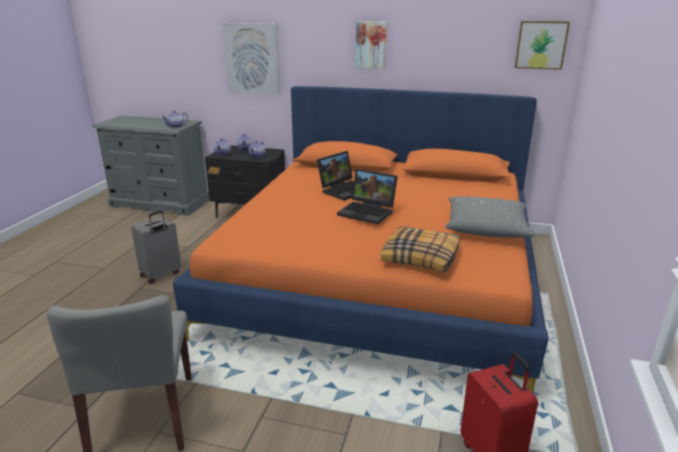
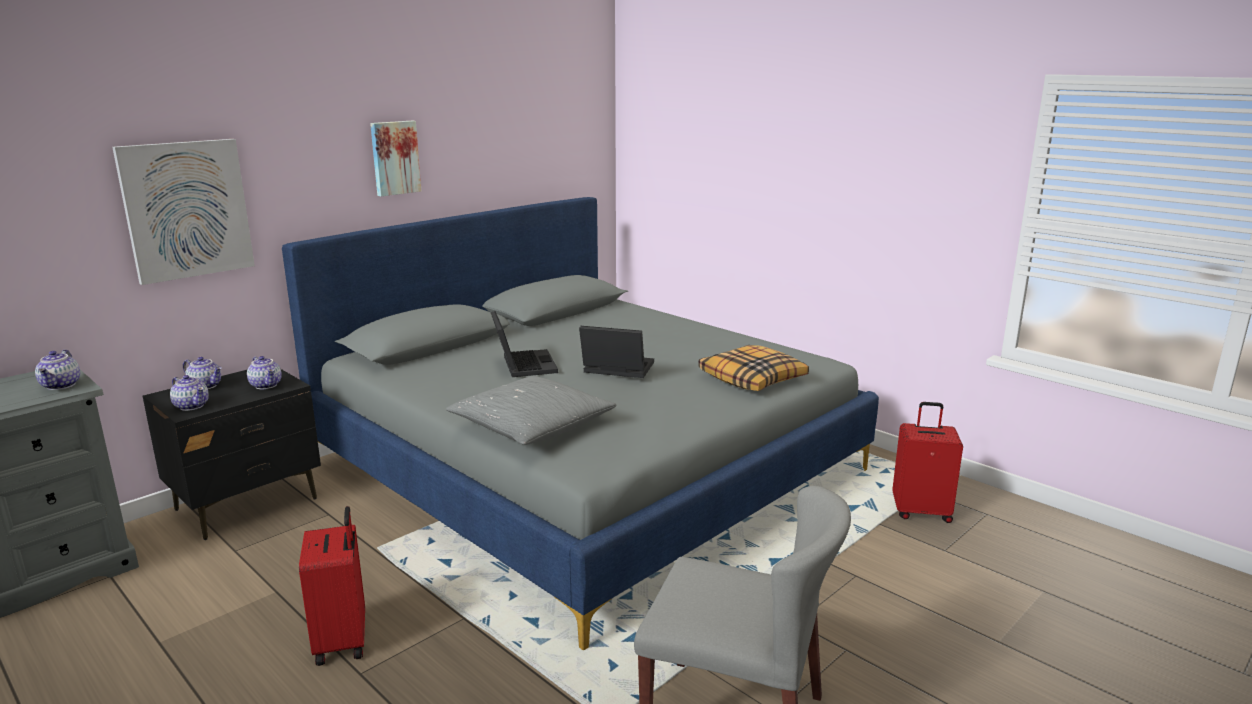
camera: 60 degrees left, 5 degrees down
(161, 275) = (343, 641): grey suitcase -> red suitcase
(368, 212) = (615, 369): laptop -> laptop turned 135 degrees counterclockwise
(380, 277) = (587, 466): orange bed -> grey bed
(486, 228) = (717, 339): grey pillow -> grey pillow (532, 426)
(541, 44) = (580, 135): picture -> none

